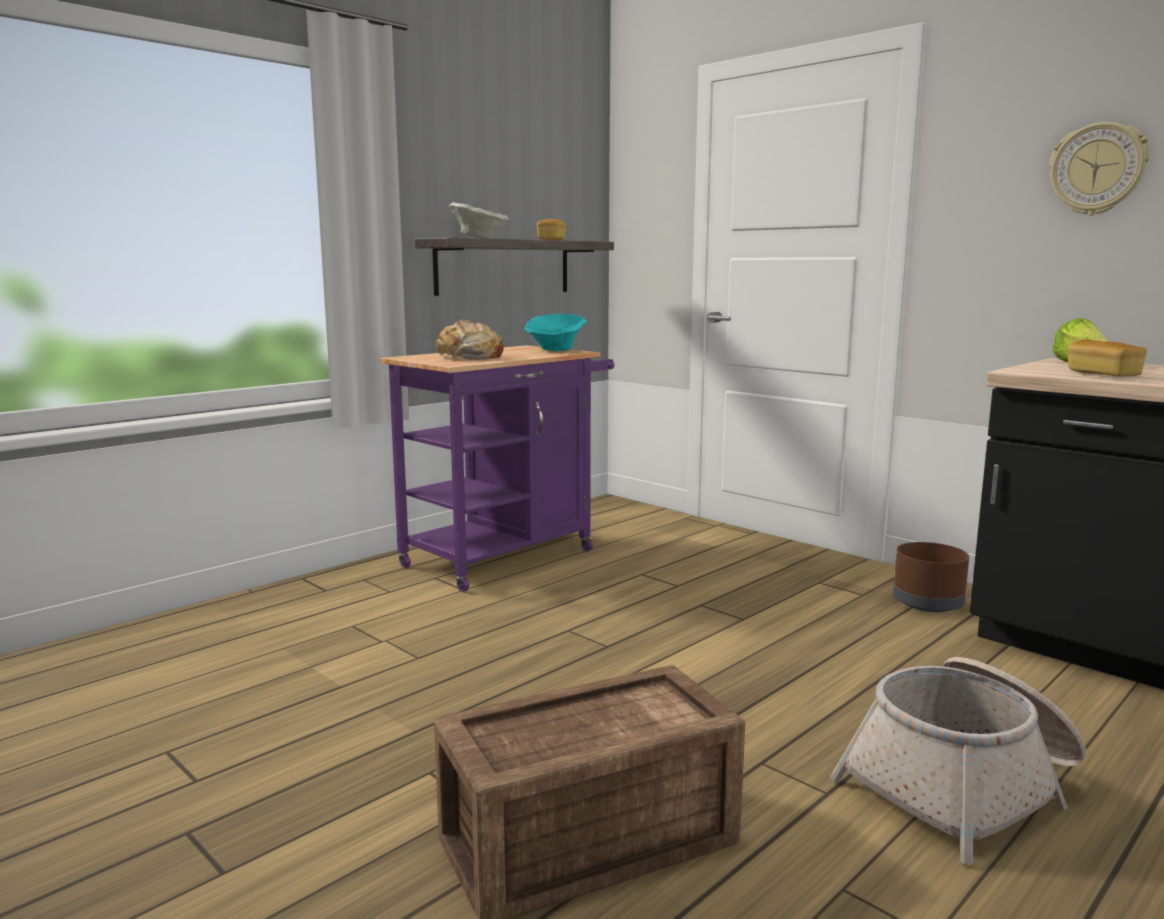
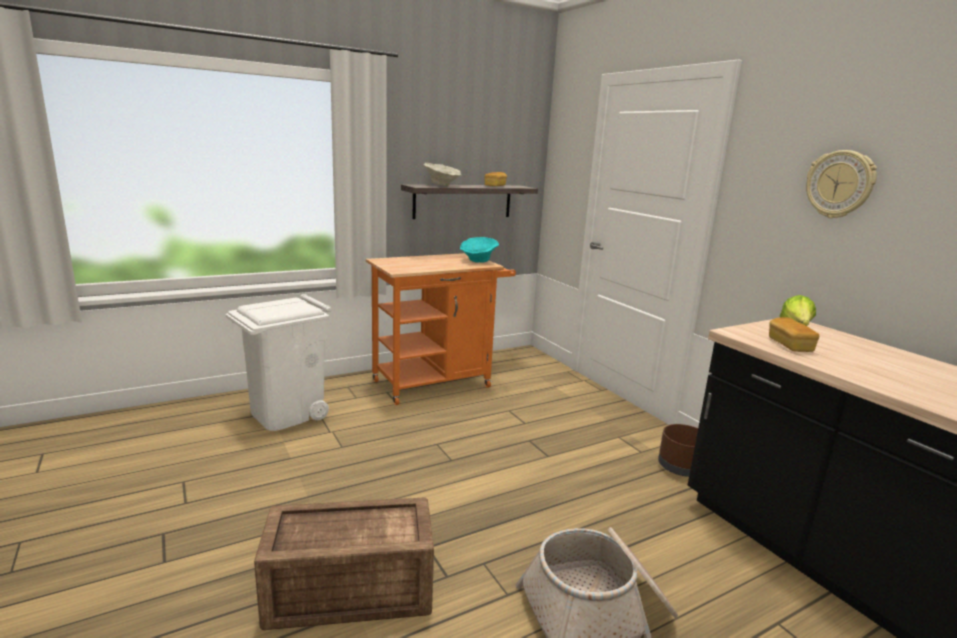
camera: 15 degrees right, 5 degrees up
(286, 629) = (286, 414): none -> white trash can
(468, 357) = (415, 264): bread -> none
(507, 555) = (438, 382): purple cart -> orange cart

